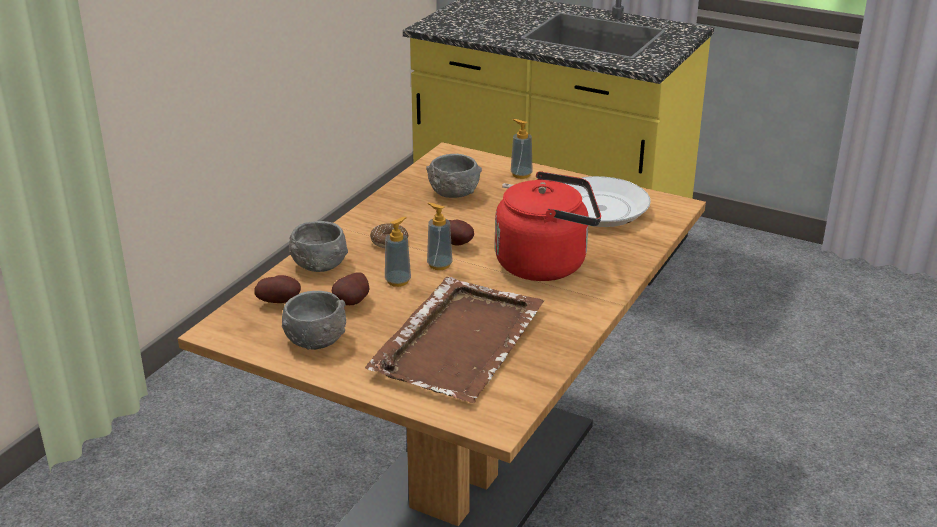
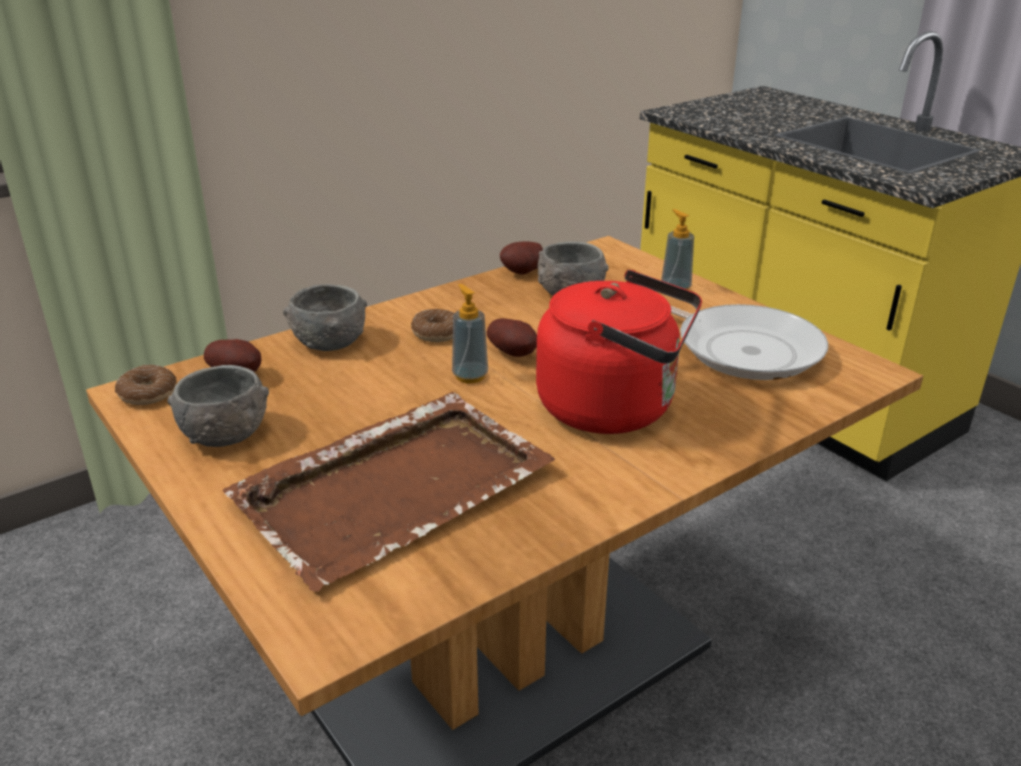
camera: 25 degrees right, 0 degrees up
(229, 329) = (147, 393): none -> donut
(353, 302) = (319, 397): potato -> potato (524, 273)
(398, 281) = (399, 384): soap dispenser -> none

